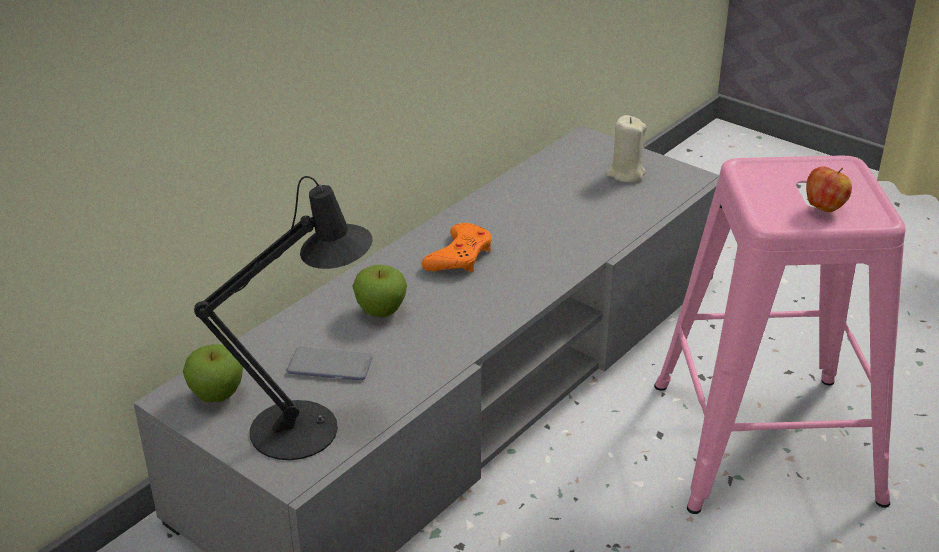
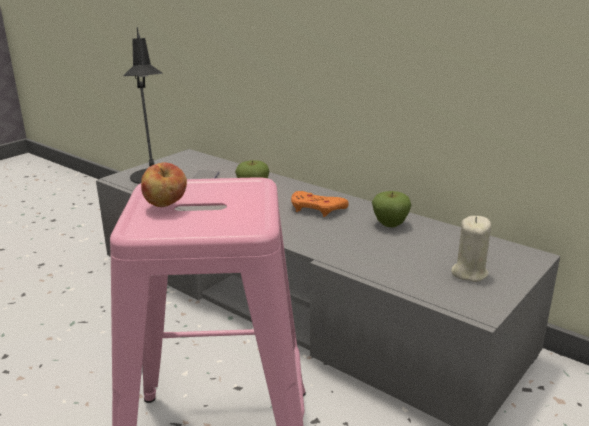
camera: 90 degrees right, 10 degrees down
(217, 395) = (187, 161): apple -> apple (390, 224)

